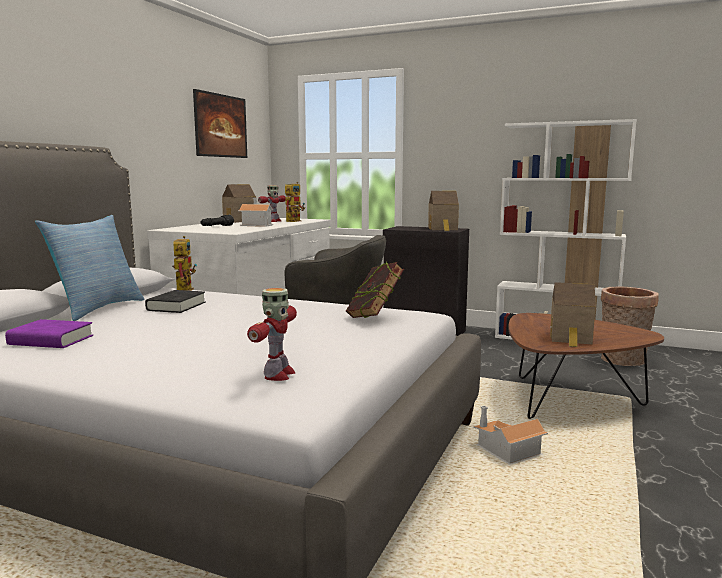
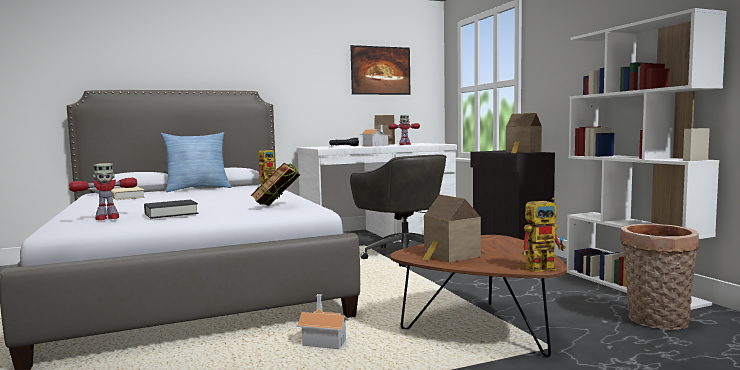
camera: 45 degrees right, 5 degrees down
(51, 340) = (127, 197): purple book -> beige book
(176, 306) = (228, 191): black book -> black book (171, 213)
(294, 221) = (421, 144): toy robot -> toy robot (544, 267)

